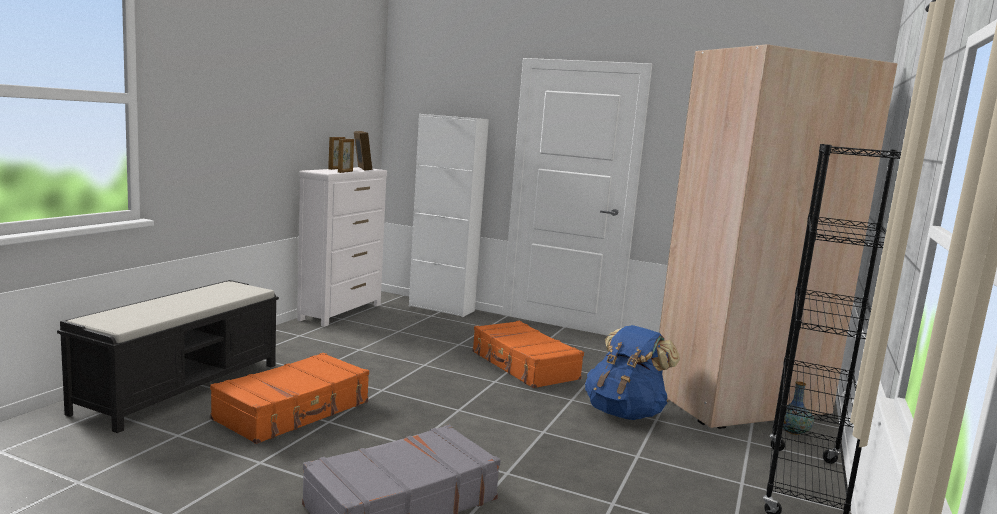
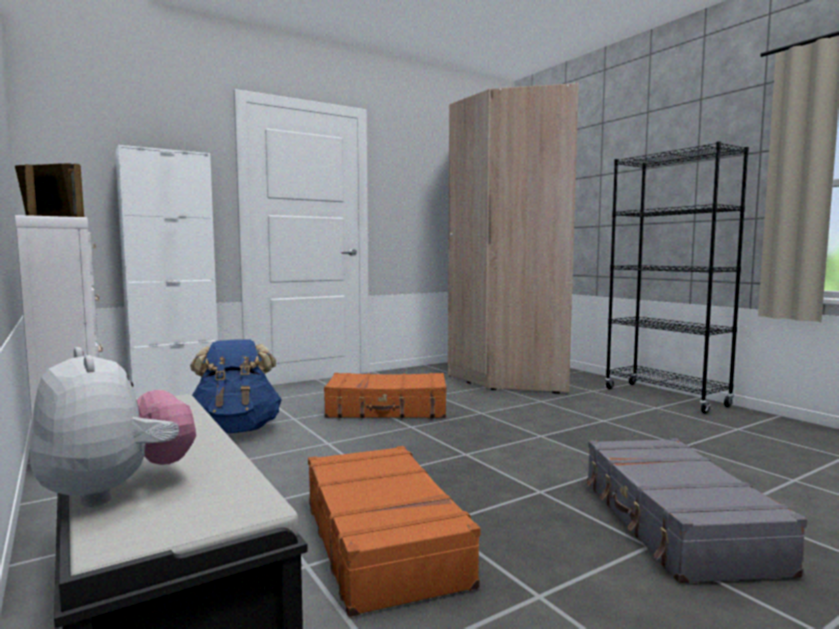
camera: 55 degrees left, 5 degrees down
(130, 309) = (116, 490): none -> plush toy
(625, 413) = (522, 405): blue backpack -> blue backpack (235, 430)
(793, 431) = (583, 379): vase -> none

